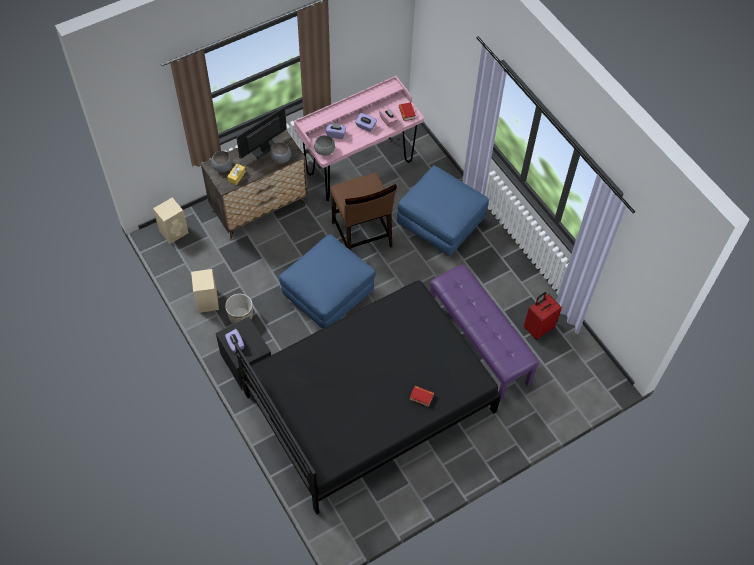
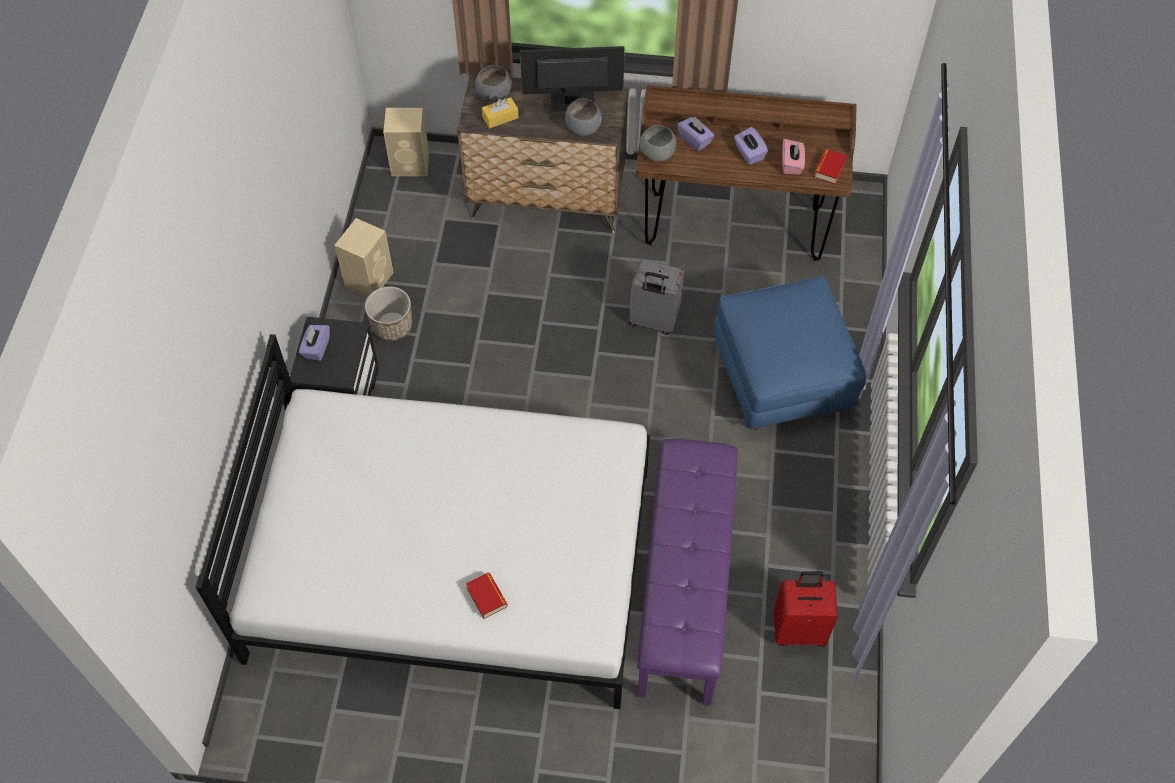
camera: 40 degrees right, 0 degrees up
(328, 297) = (529, 375): blue ottoman -> none
(359, 168) = (734, 226): pink desk -> brown desk
(361, 235) = (653, 321): brown chair -> grey suitcase
(369, 402) = (452, 561): black bed -> white bed

